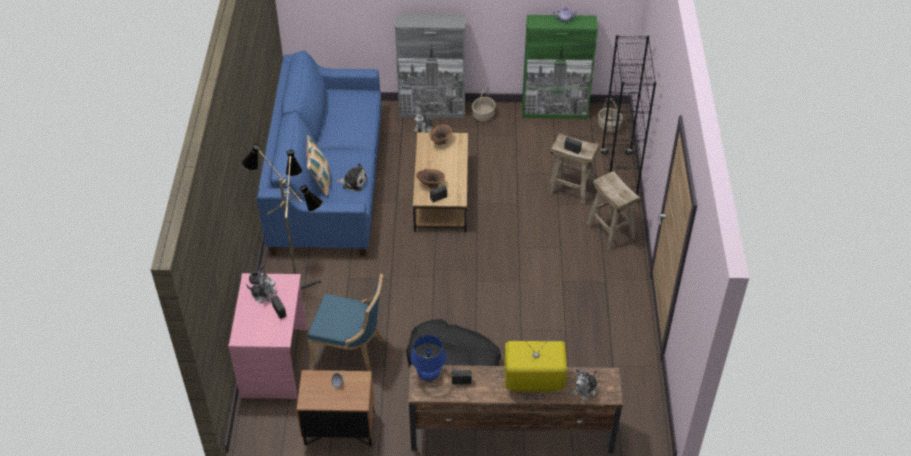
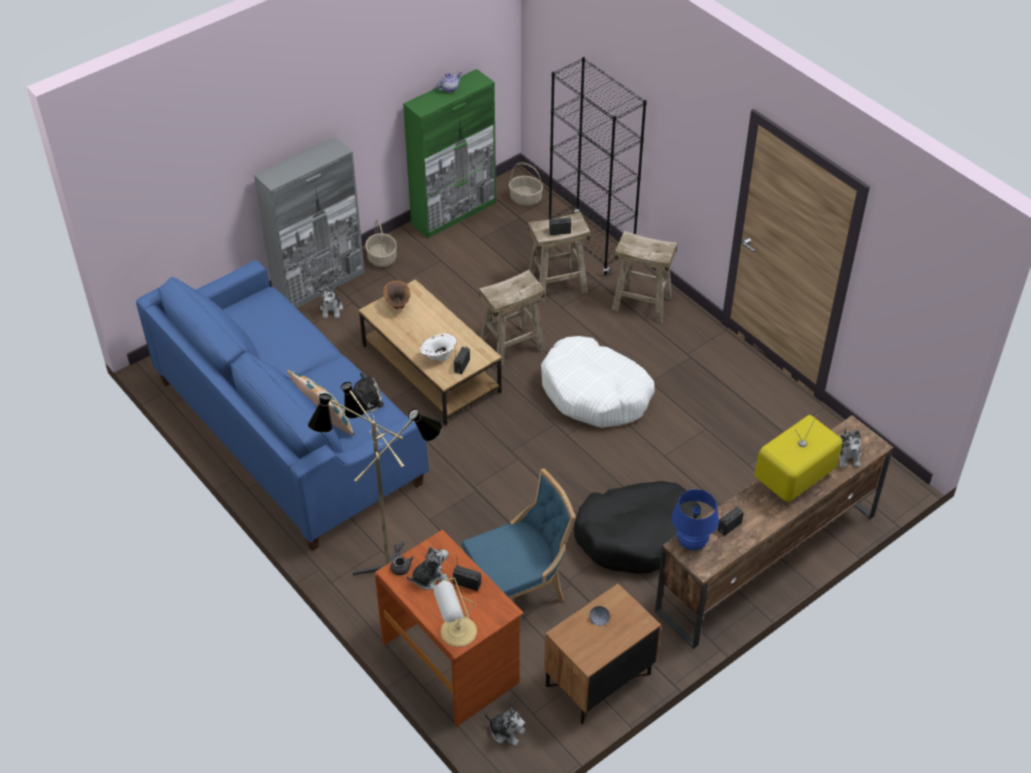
camera: 40 degrees left, 0 degrees up
(245, 332) = (456, 632): none -> table lamp
(262, 419) = (506, 732): none -> plush toy
(275, 362) = (451, 662): pink desk -> brown desk
(430, 185) = (438, 357): brown vase -> white vase
(502, 209) = (512, 346): none -> beige stool
(521, 267) = (595, 393): none -> white dog bed

